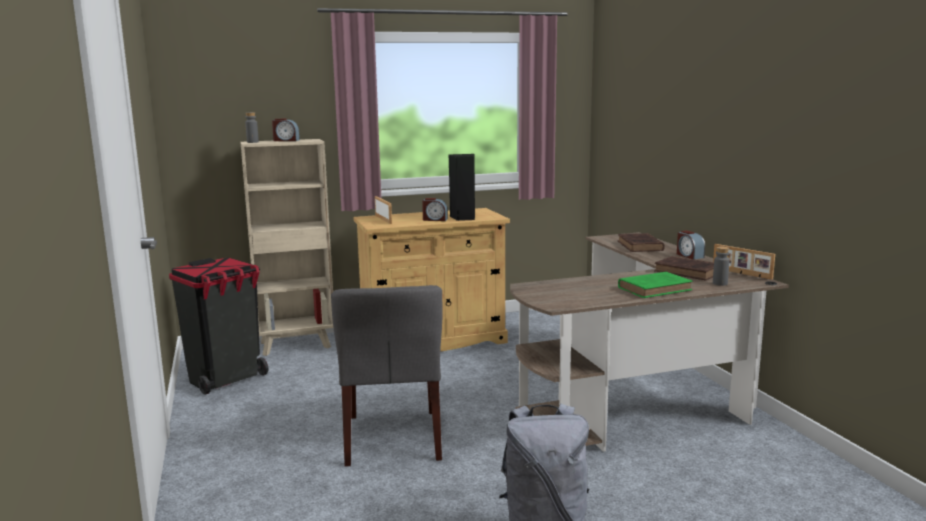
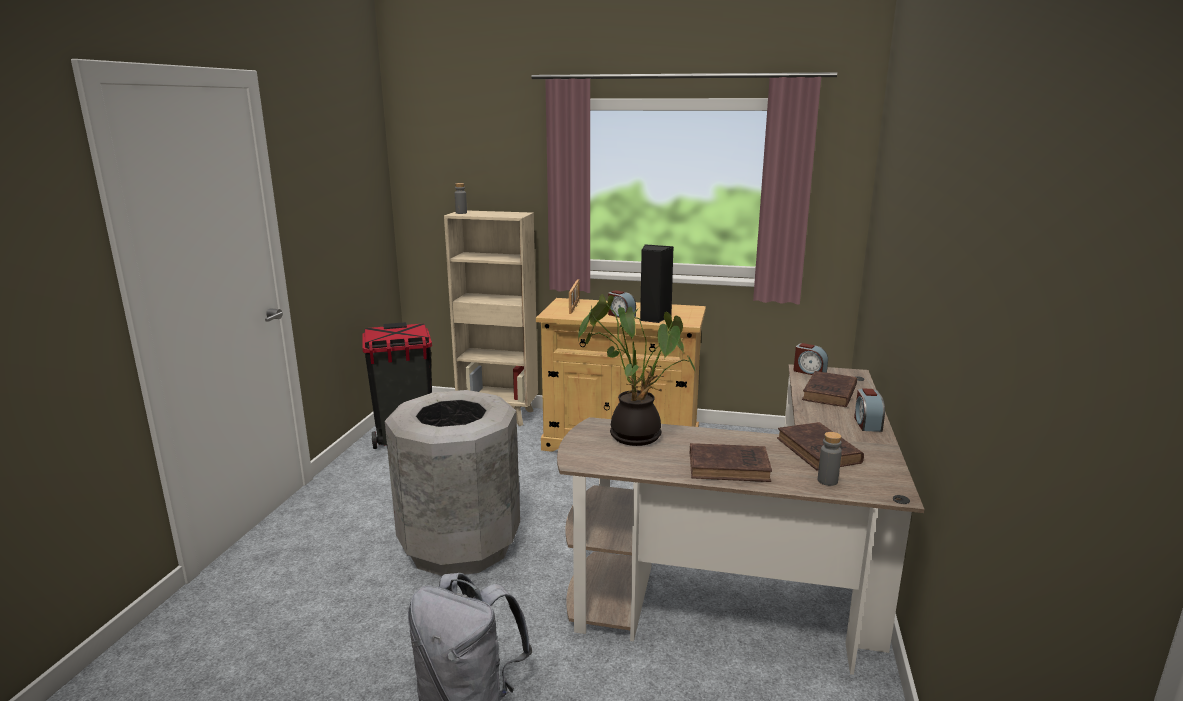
camera: 30 degrees right, 5 degrees up
(286, 140) = (495, 213): alarm clock -> alarm clock (809, 371)
(393, 437) = (459, 546): grey chair -> grey trash can
(563, 285) = (637, 434): none -> potted plant
(656, 289) = (731, 467): green book -> brown book
(741, 273) = (885, 471): picture frame -> none

